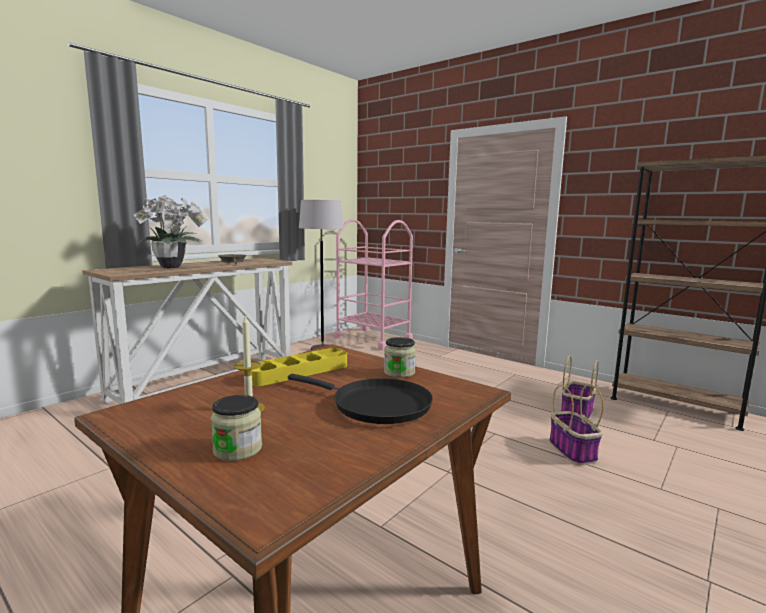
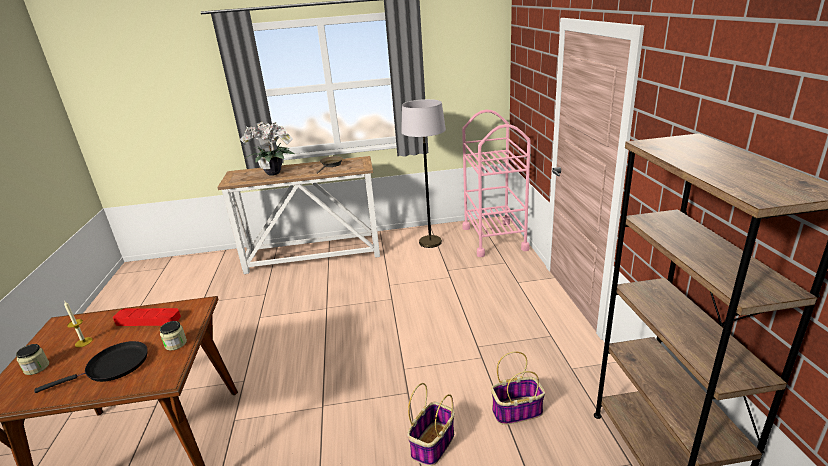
camera: 45 degrees right, 15 degrees up
(298, 372) = (148, 320): yellow tray -> red tray
(375, 405) = (113, 366): black frying pan -> black frying pan turned 105 degrees counterclockwise

